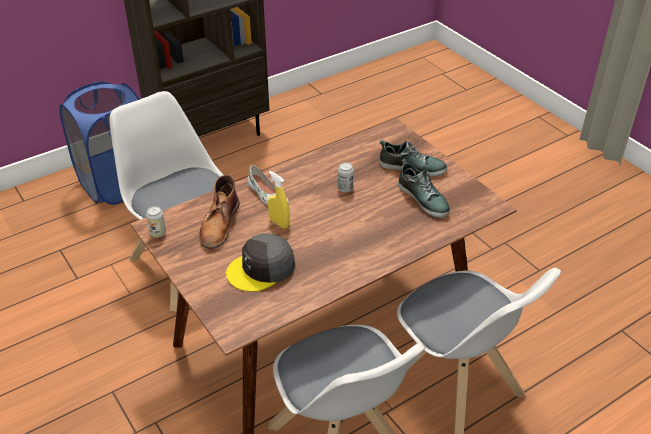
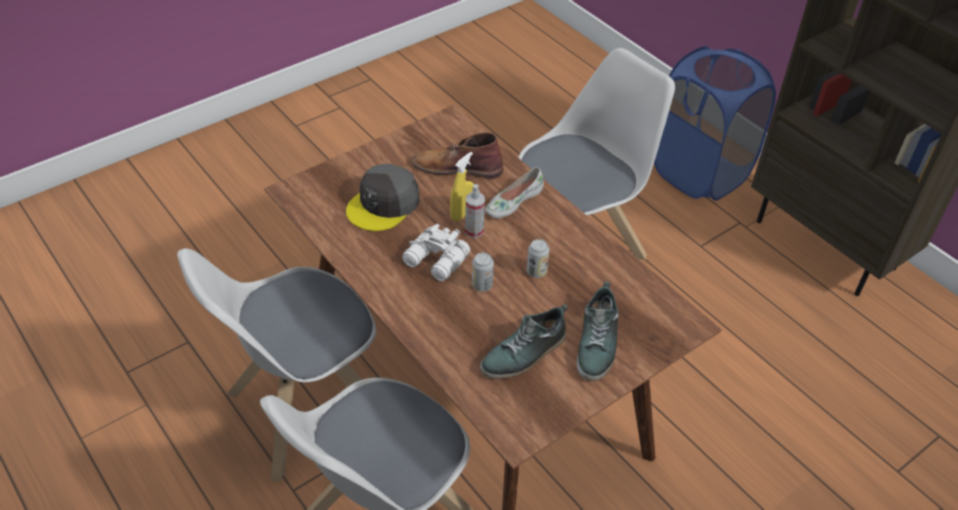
camera: 85 degrees right, 5 degrees up
(158, 233) = (439, 124): can -> can (482, 285)
(261, 269) = (384, 204): grey cap -> grey cap turned 105 degrees counterclockwise
(299, 217) = (474, 231): none -> spray bottle
(332, 239) = (436, 261): none -> white binoculars

